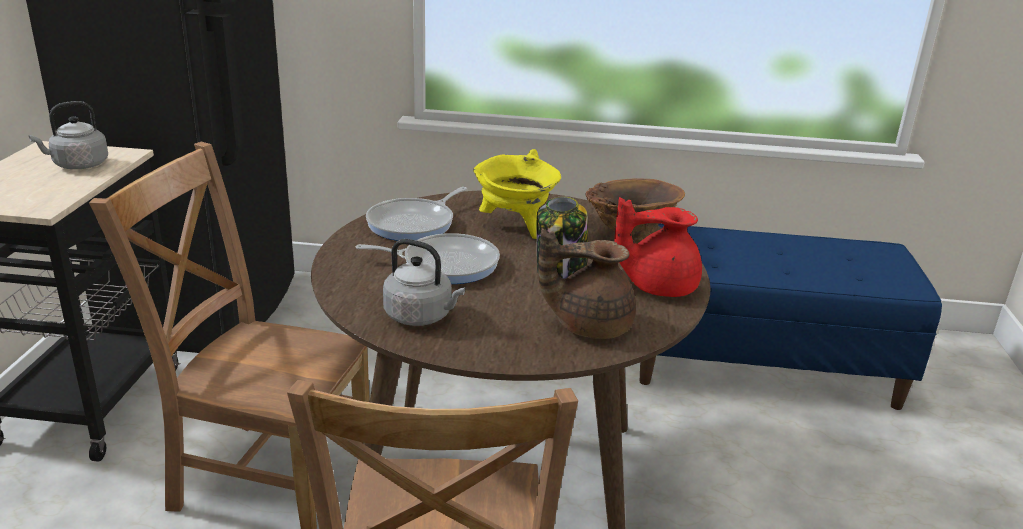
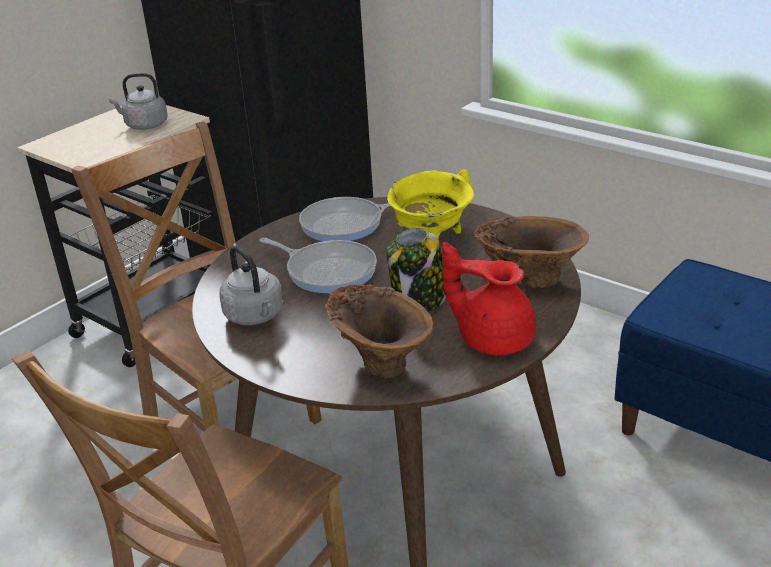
camera: 35 degrees right, 5 degrees up
(588, 325) = (381, 361): brown teapot -> brown vase

